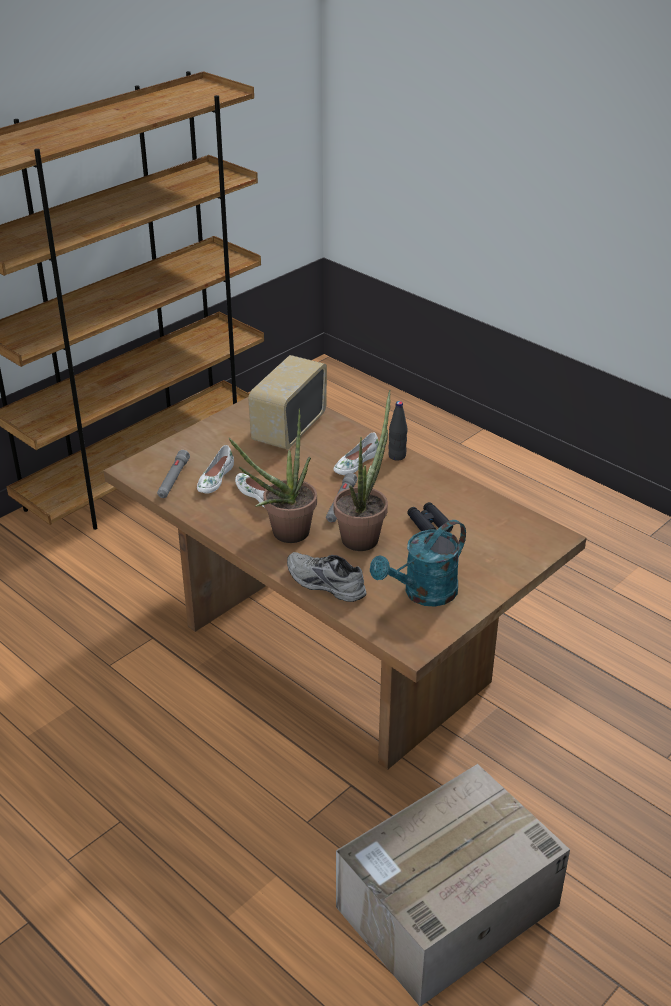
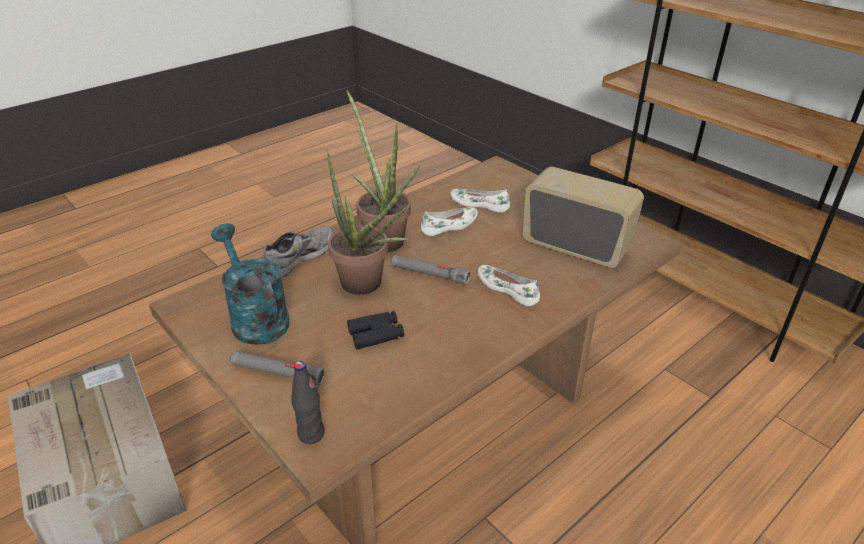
camera: 95 degrees right, 0 degrees up
(173, 479) = (480, 184): grey flashlight -> grey flashlight (276, 373)
(397, 456) = (523, 322): black bottle -> black bottle (311, 434)

